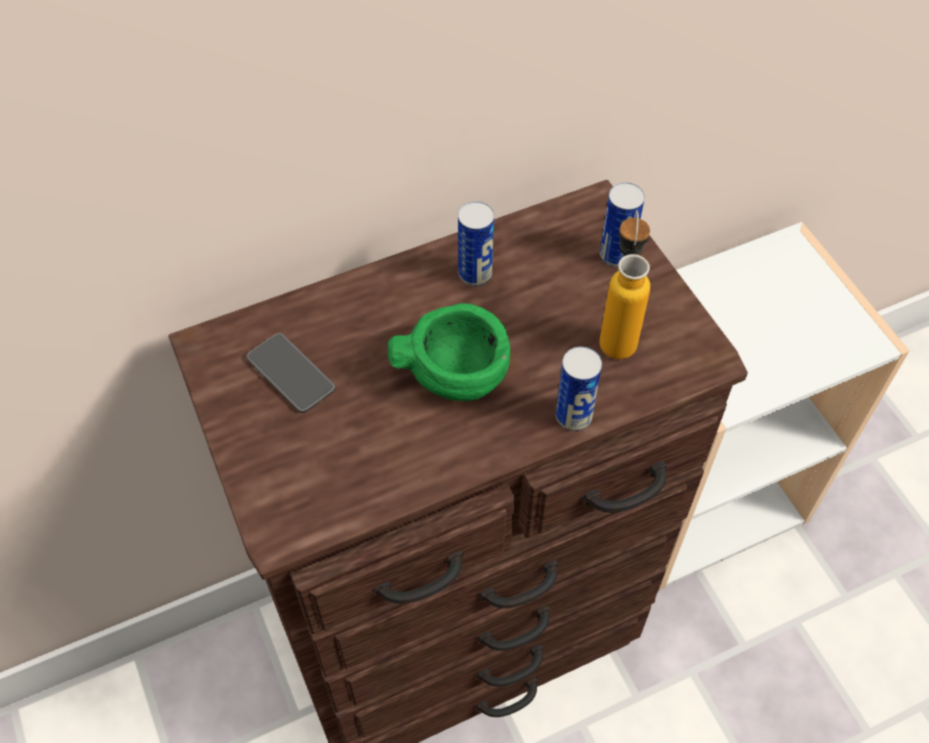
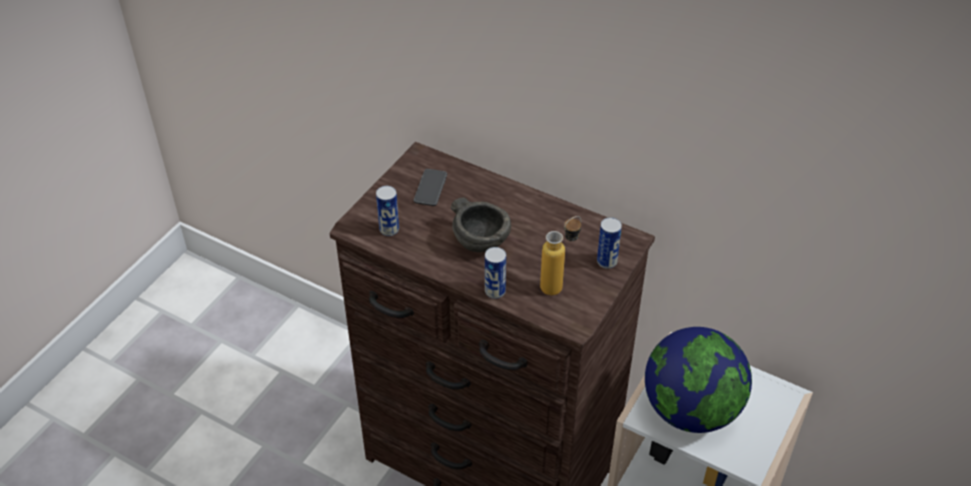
camera: 55 degrees right, 10 degrees down
(457, 373) = (481, 240): green bowl -> grey bowl
(475, 274) = (543, 217): can -> can (389, 229)
(753, 347) = (690, 410): none -> globe

